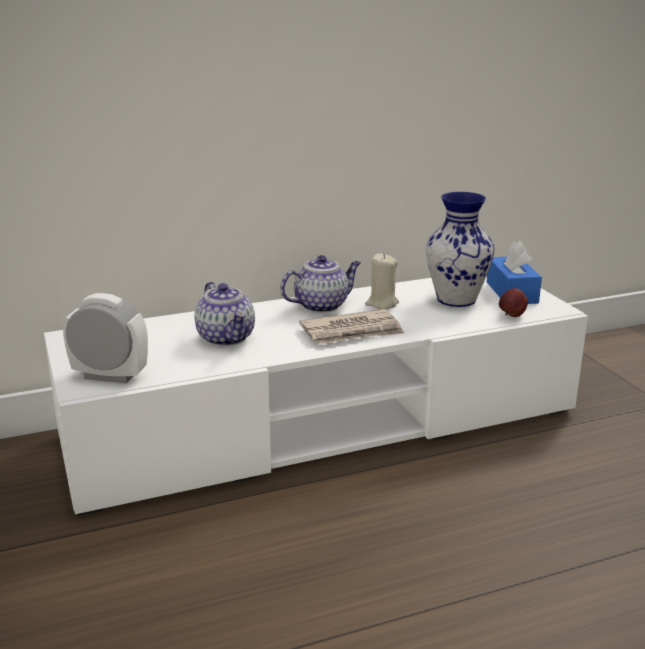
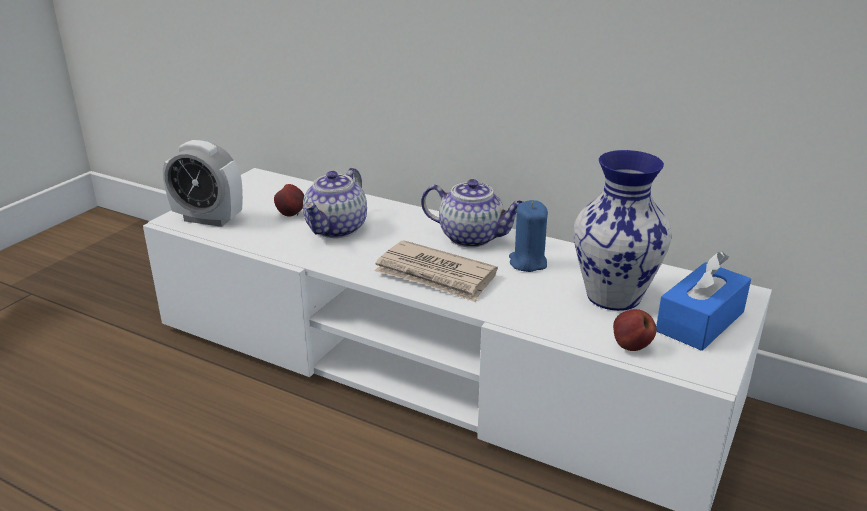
camera: 50 degrees right, 5 degrees up
(110, 376) = (208, 219): alarm clock -> alarm clock turned 135 degrees clockwise
(169, 345) = (292, 214): none -> apple
(382, 304) = (527, 263): beige candle -> blue candle

